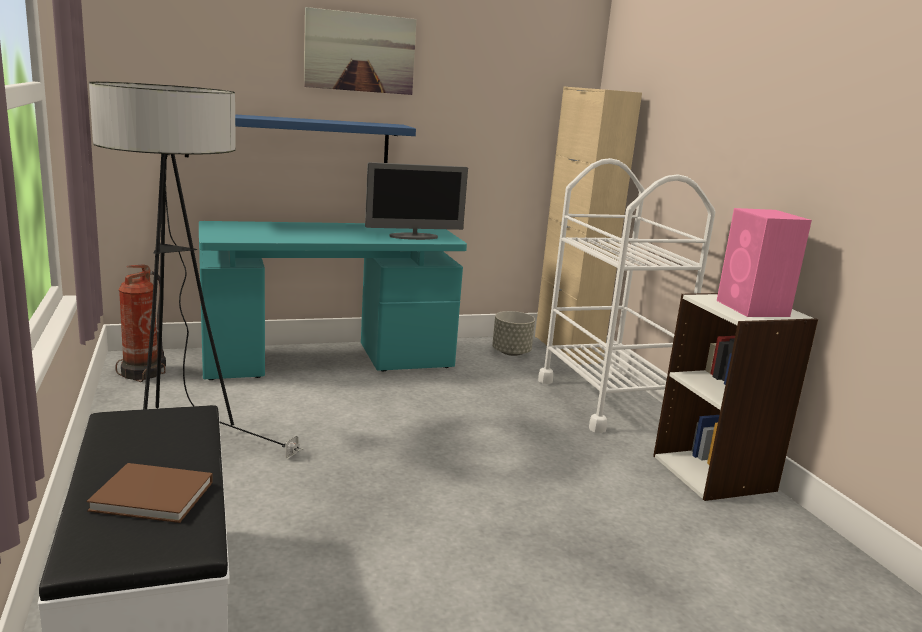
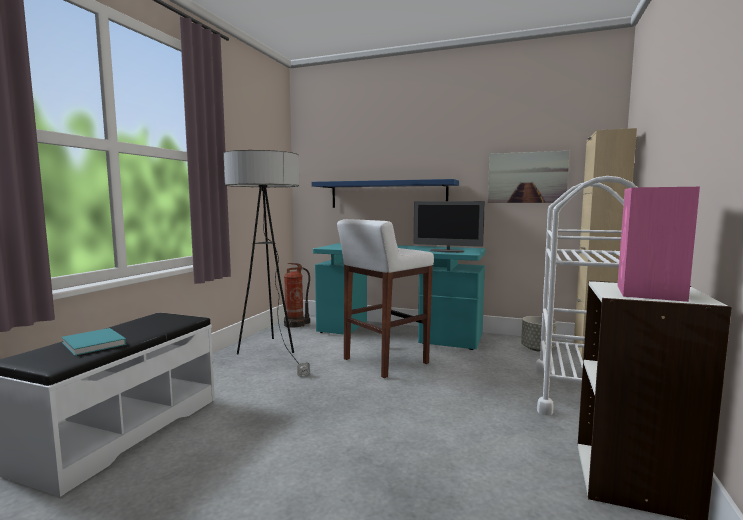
camera: 40 degrees right, 10 degrees down
(156, 496) = (94, 344): brown book -> turquoise book
(360, 52) = (428, 138): picture -> picture (527, 177)
(369, 408) = (384, 361): none -> white stool

